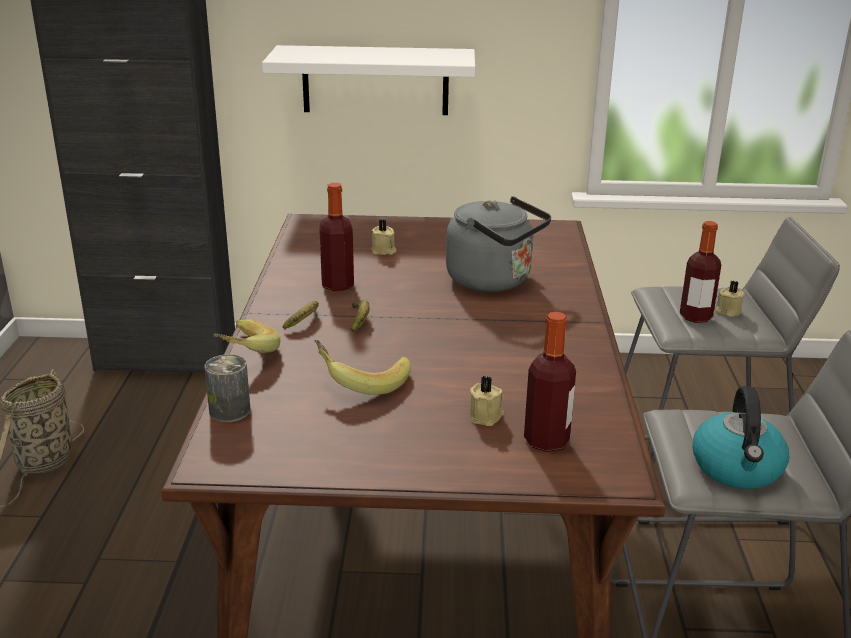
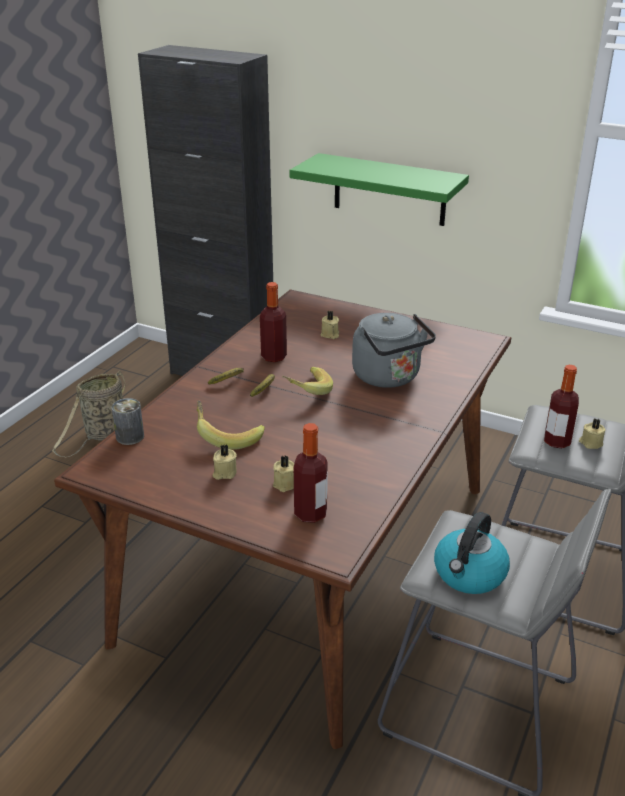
camera: 25 degrees right, 5 degrees up
(242, 353) = (169, 396): banana -> banana (305, 391)
(375, 80) = (389, 190): white shelf -> green shelf
(397, 423) = (224, 473): none -> beige candle

